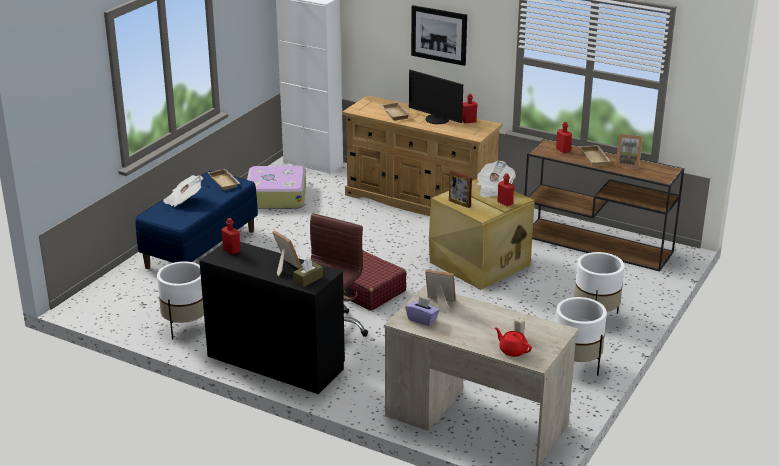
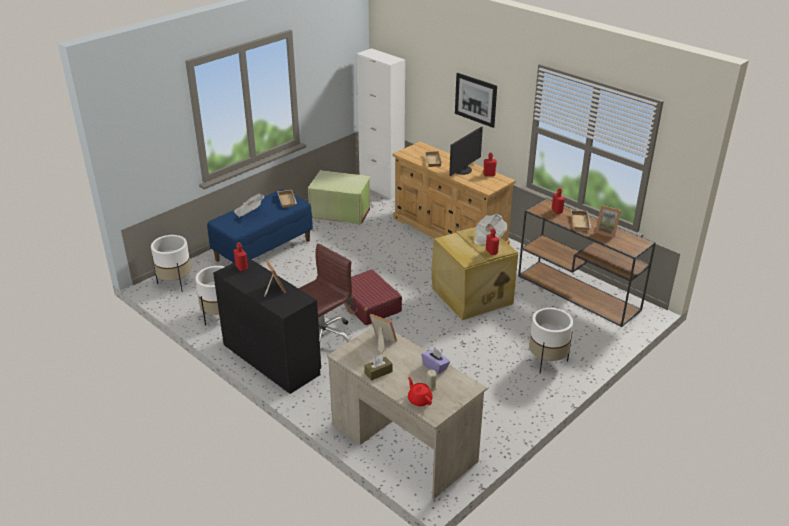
camera: 15 degrees right, 5 degrees up
(276, 196) = (340, 213): suitcase -> green storage box
(308, 279) = (285, 303): brown tissue box -> brown tissue box (378, 372)
(422, 319) = (360, 355): purple tissue box -> purple tissue box (435, 367)
(436, 120) = (463, 170): monitor -> monitor turned 105 degrees counterclockwise
(459, 203) = (454, 247): picture frame -> none
(576, 365) = (510, 405): white planter -> white planter (175, 283)

